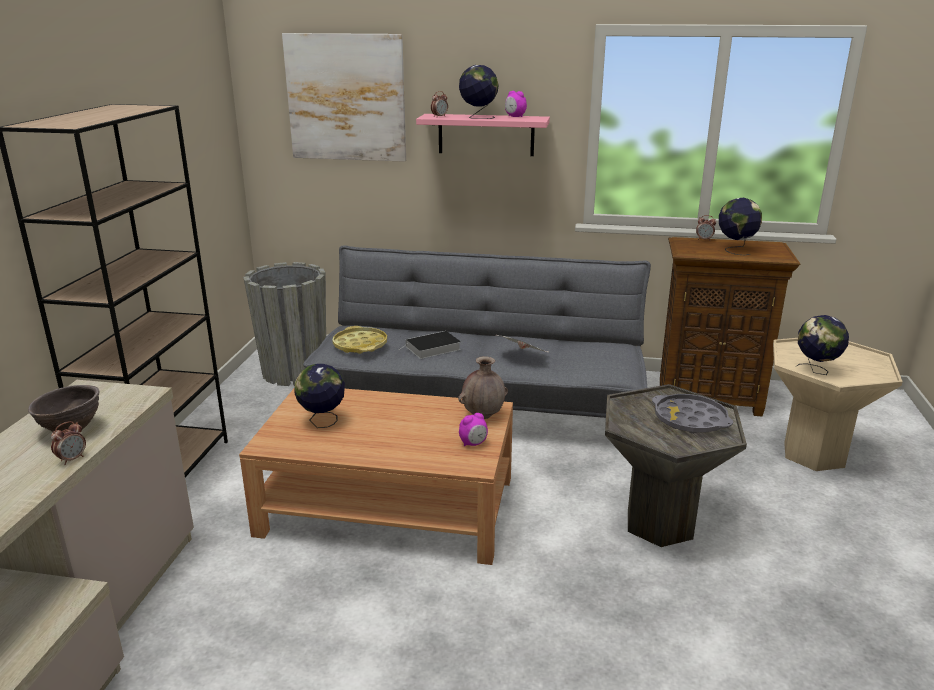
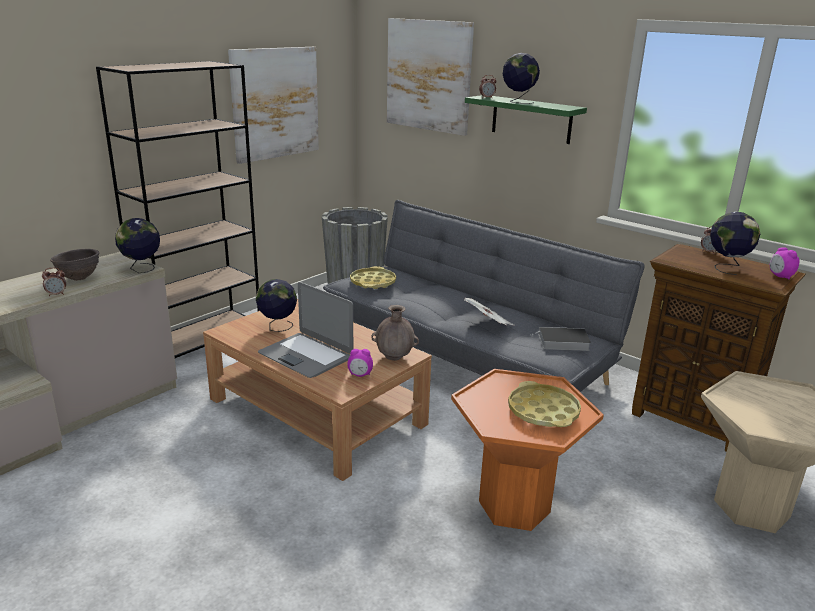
camera: 30 degrees right, 0 degrees up
(173, 150) = (275, 103): none -> picture
(394, 442) = (306, 356): none -> laptop
(432, 348) = (422, 298): book -> book (561, 342)
(486, 134) = (531, 119): pink shelf -> green shelf
(515, 117) = (552, 104): alarm clock -> alarm clock (780, 276)
(659, 524) = (513, 506): grey side table -> orange side table
(690, 420) = (543, 411): grey tray -> yellow tray
(816, 371) = (744, 412): globe -> globe (142, 269)

